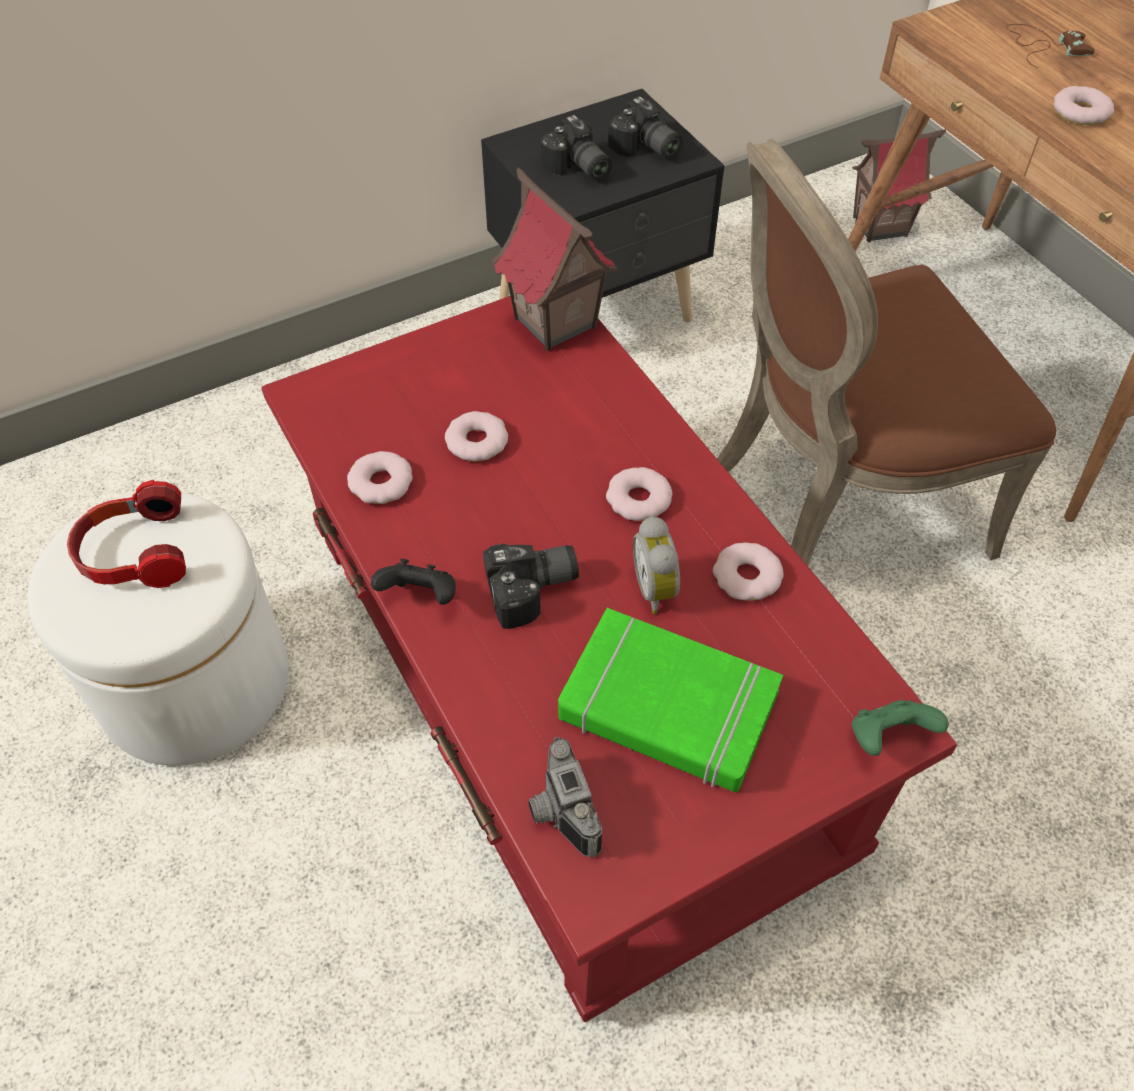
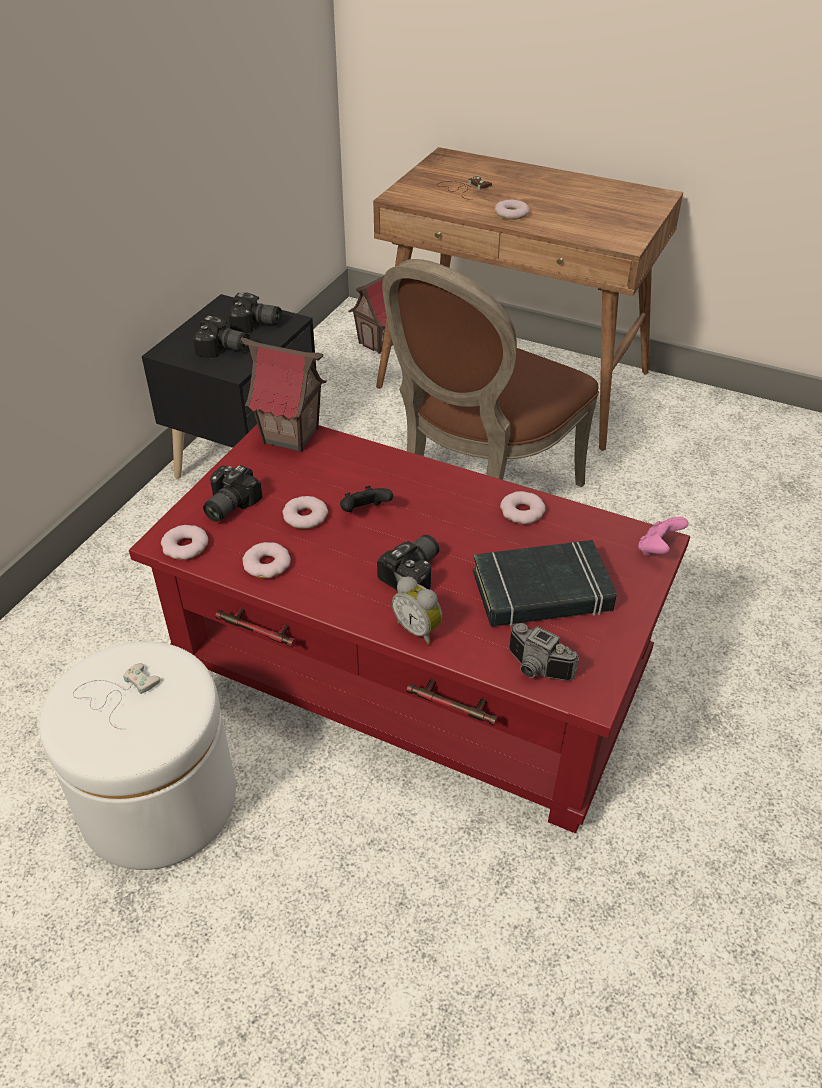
camera: 35 degrees left, 10 degrees down
(134, 553) = (115, 694): headphones -> white game controller
(405, 382) = (227, 505): none -> camera
(420, 597) = (352, 610): black game controller -> black game controller (364, 512)
(638, 499) = (429, 502): donut -> donut (185, 546)
(657, 589) = (482, 540): alarm clock -> alarm clock (419, 629)
(667, 708) = (542, 592): green book -> black book
(887, 738) = (658, 549): green game controller -> pink game controller

